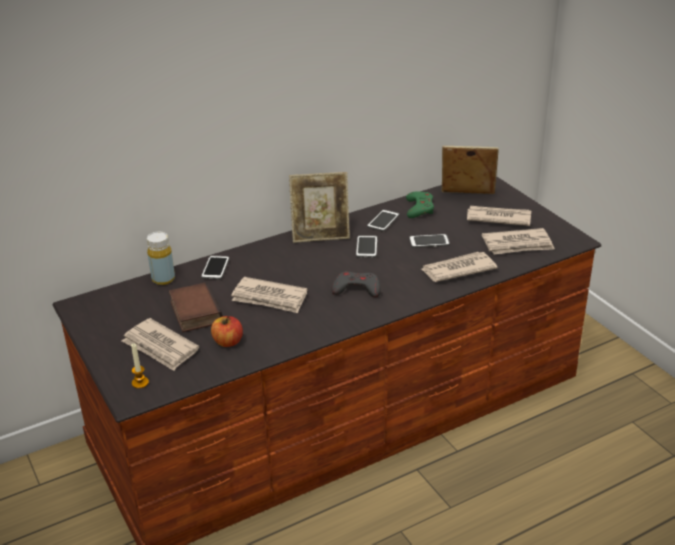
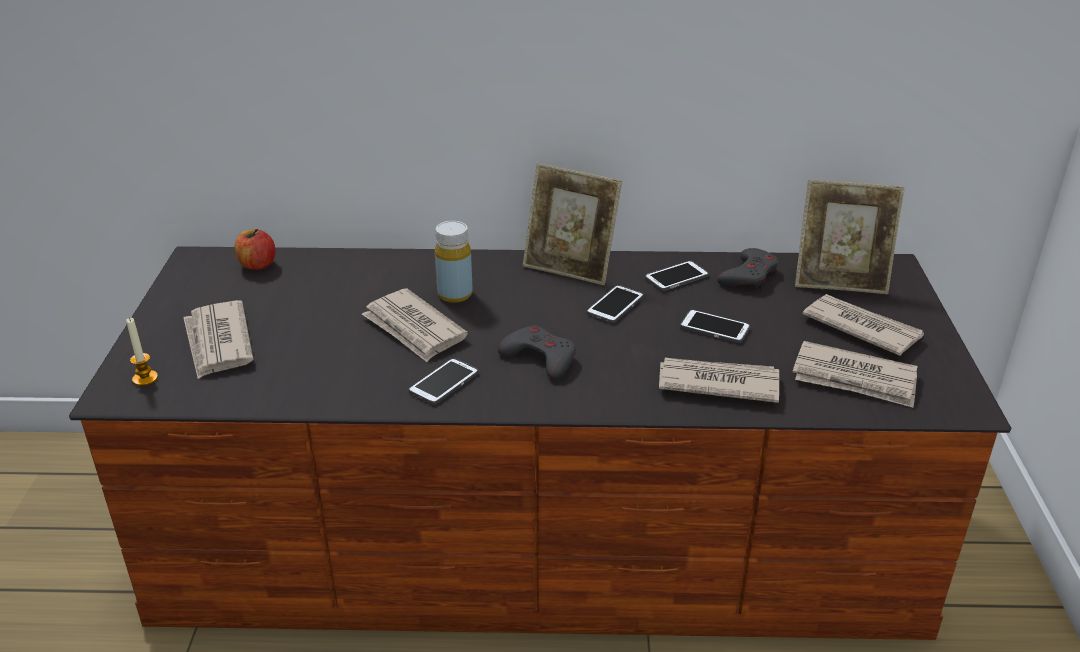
camera: 30 degrees right, 0 degrees up
(163, 279) = (319, 260): yellow bottle -> yellow bottle (455, 294)
(194, 312) = (305, 313): book -> none
(215, 268) = (392, 267): phone -> phone (444, 382)
(228, 342) = (300, 367): apple -> apple (257, 265)
(419, 208) = (749, 275): green game controller -> grey game controller
(467, 197) = (840, 282): picture frame -> picture frame turned 150 degrees clockwise

